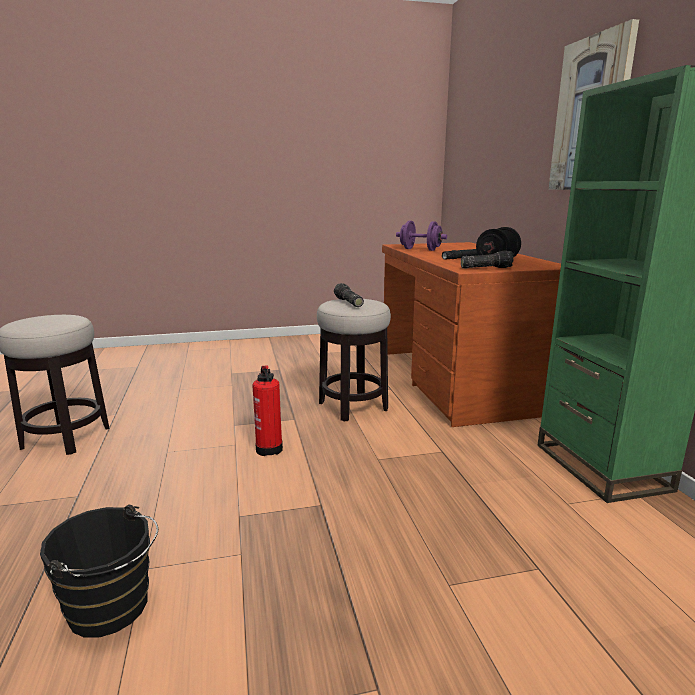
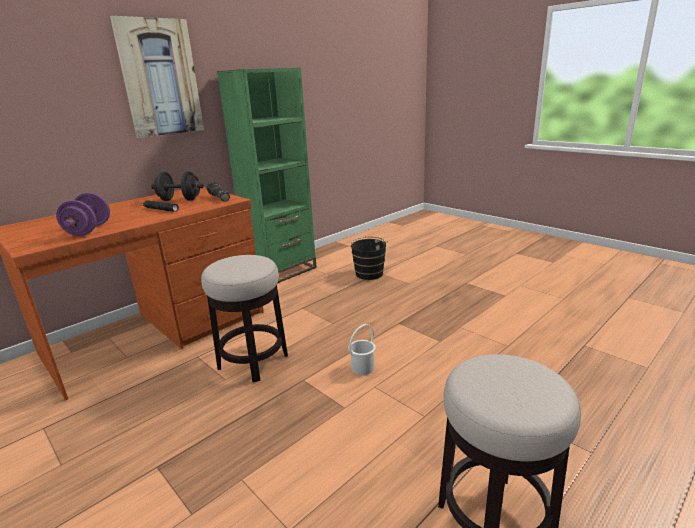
camera: 120 degrees left, 5 degrees up
(113, 609) = (530, 338): black bucket -> black bucket (369, 273)
(269, 448) = (362, 368): fire extinguisher -> white bucket
(348, 302) = (241, 265): flashlight -> none

